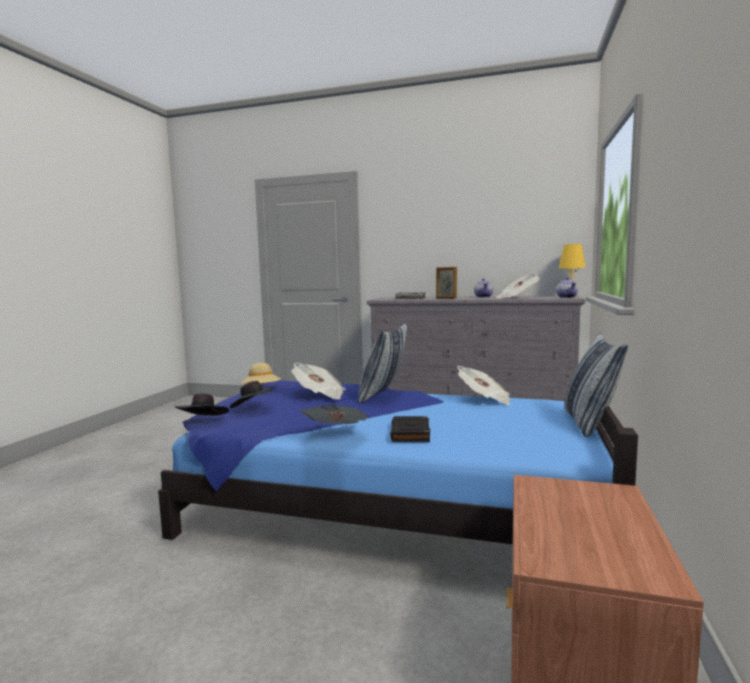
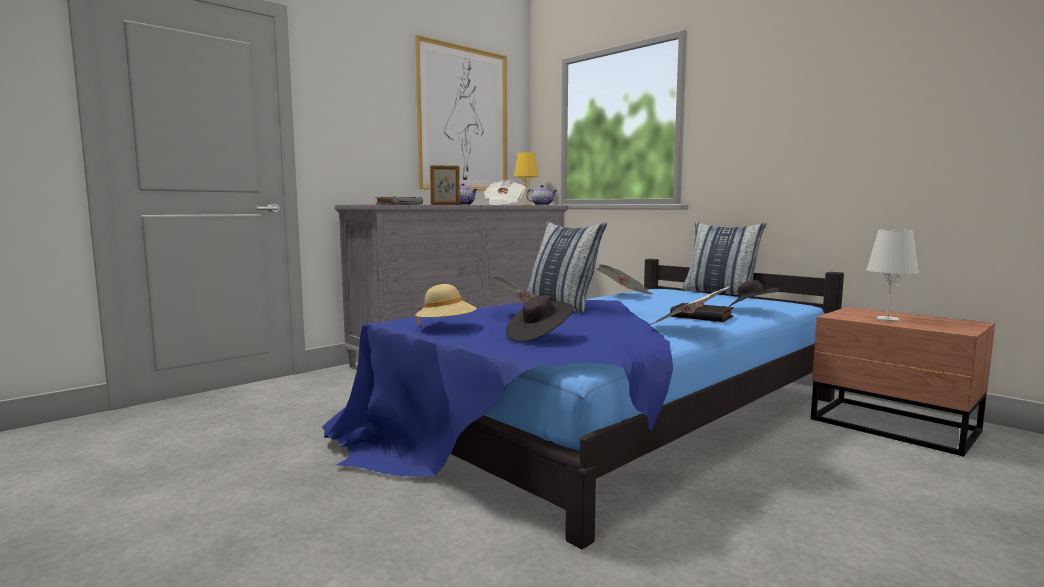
camera: 60 degrees left, 0 degrees up
(203, 422) = (570, 356): black hat -> black hat (750, 311)
(503, 221) = (463, 119): none -> picture
(561, 512) = (887, 319): none -> white table lamp

